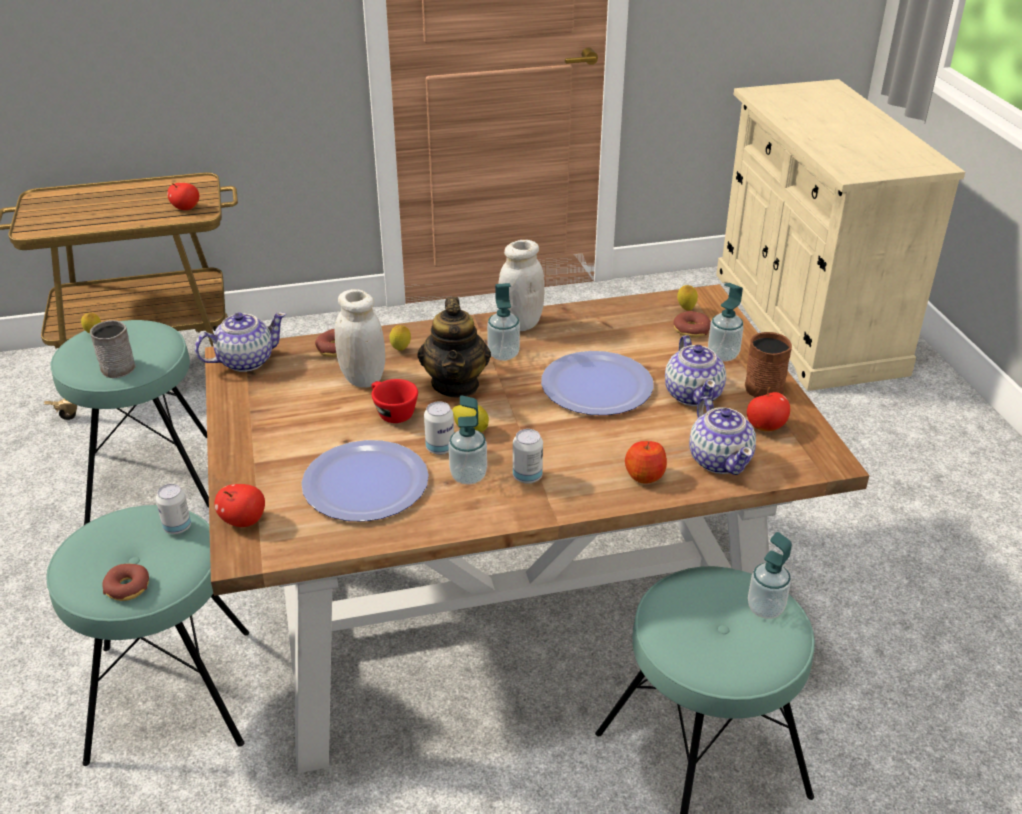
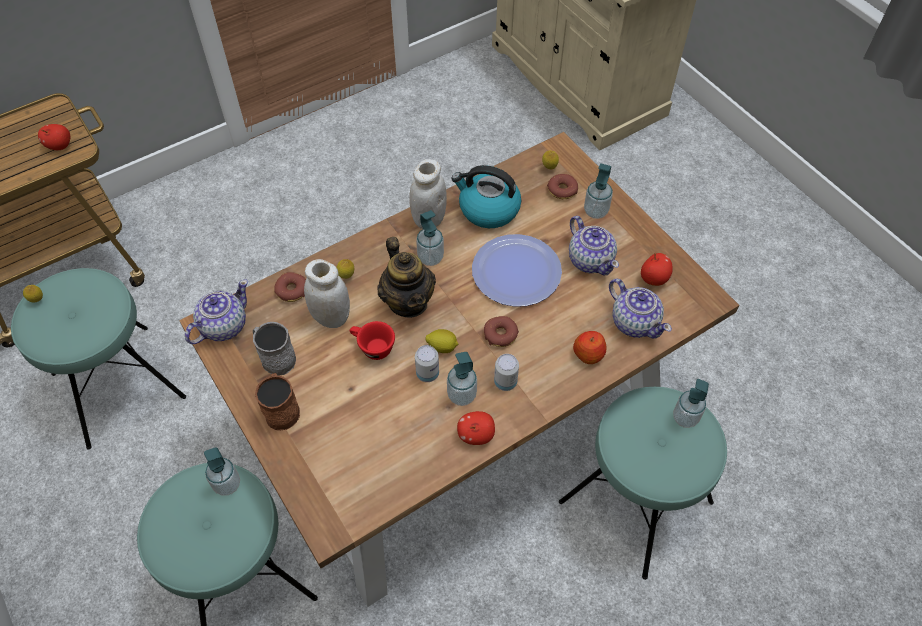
camera: 20 degrees left, 20 degrees up
(116, 366) = (79, 331): grey mug -> grey mug (275, 358)
(127, 587) = (219, 555): donut -> donut (500, 334)
(177, 527) = (227, 484): can -> soap dispenser
(243, 520) = (312, 496): apple -> apple (476, 435)
(365, 483) = (387, 427): plate -> none
(593, 329) = (488, 209): none -> kettle
(763, 384) = (636, 234): brown mug -> brown mug (281, 409)

